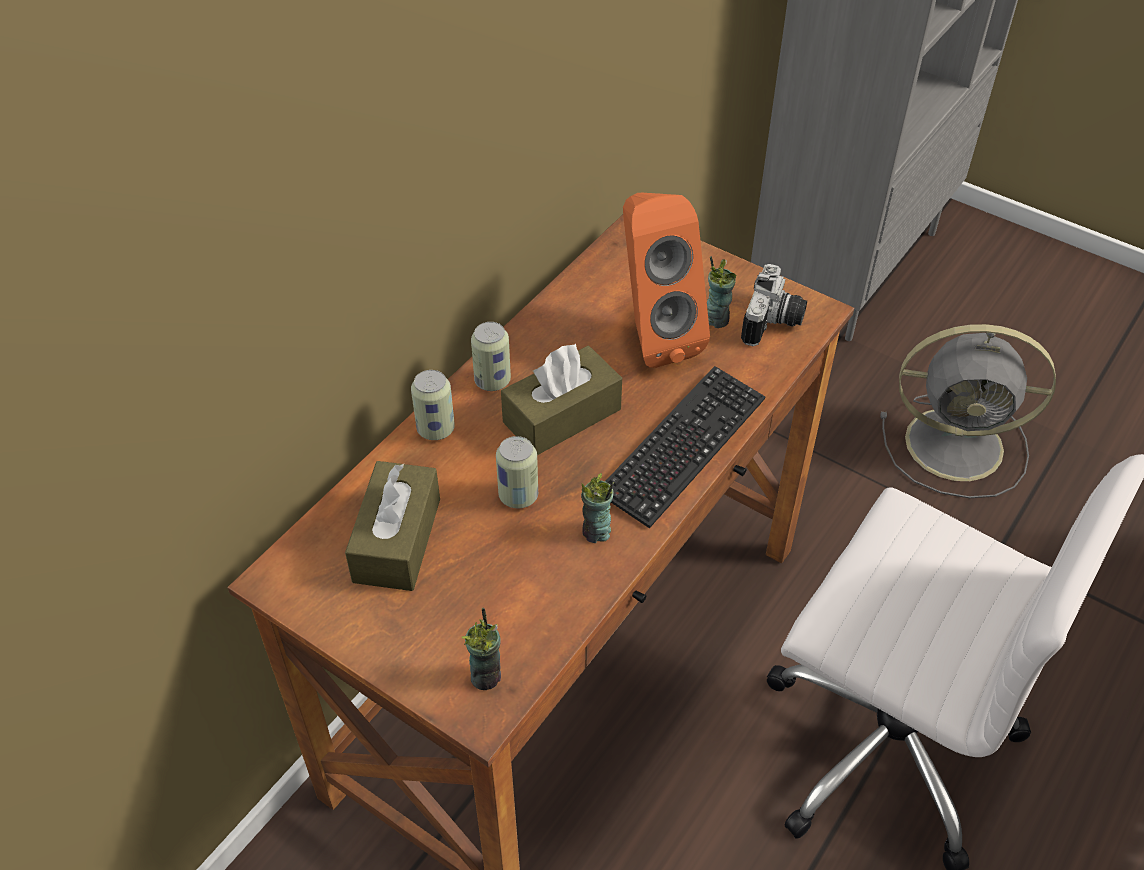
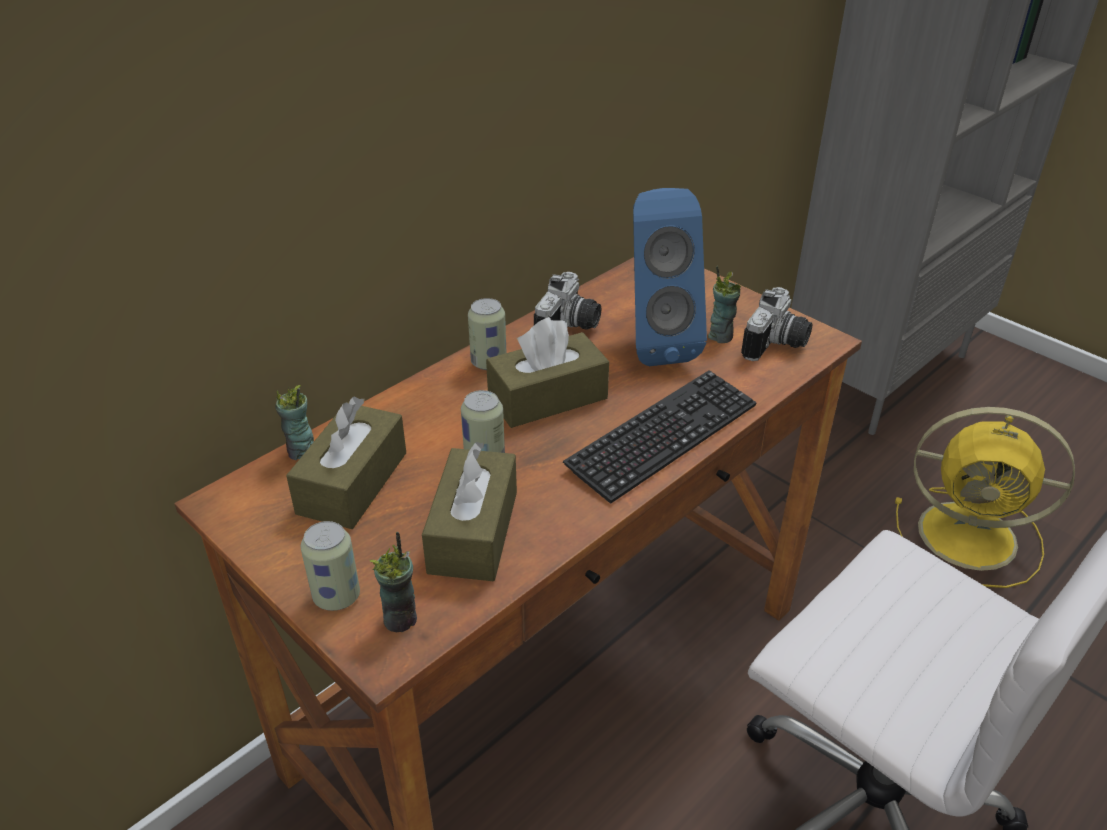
camera: 10 degrees right, 10 degrees down
(435, 429) = (421, 395): can -> can (336, 596)
(528, 577) = (473, 532): none -> brown tissue box
(565, 327) = (570, 328): none -> camera
(596, 532) = (554, 501): cup -> cup (301, 452)
(653, 336) = (654, 343): orange speaker -> blue speaker
(958, 445) = (972, 536): grey fan -> yellow fan

